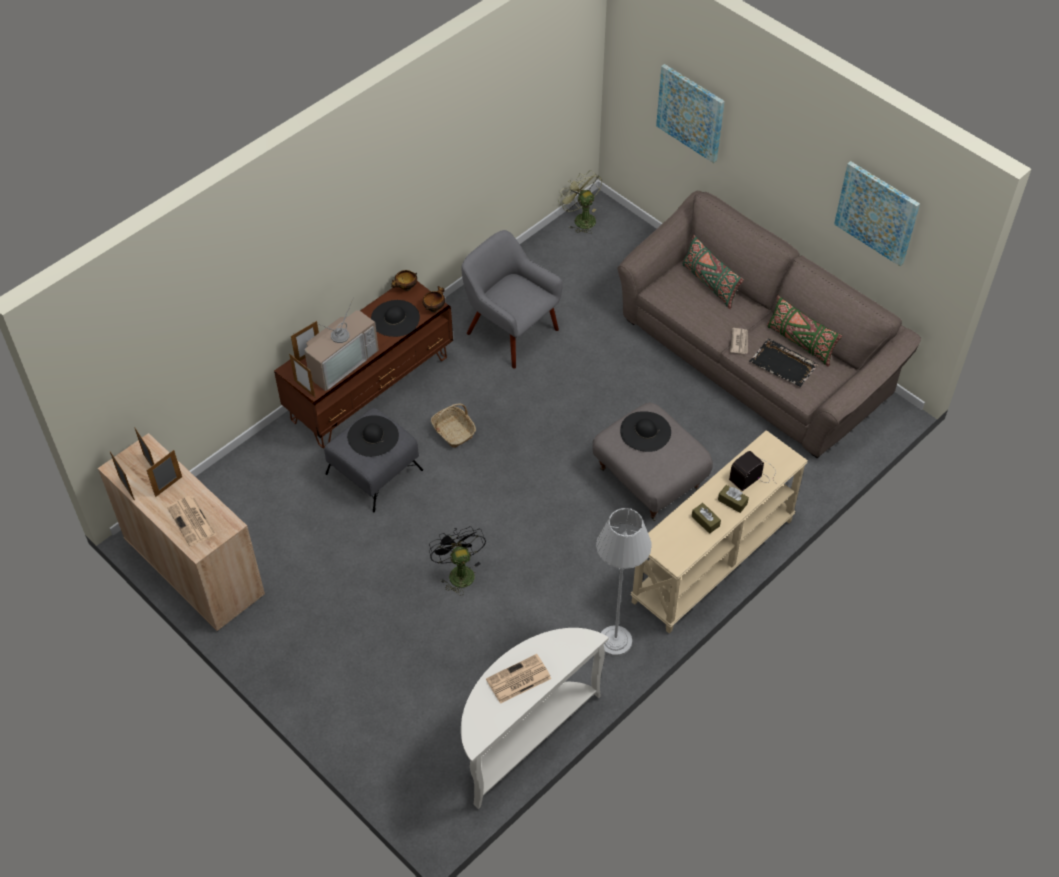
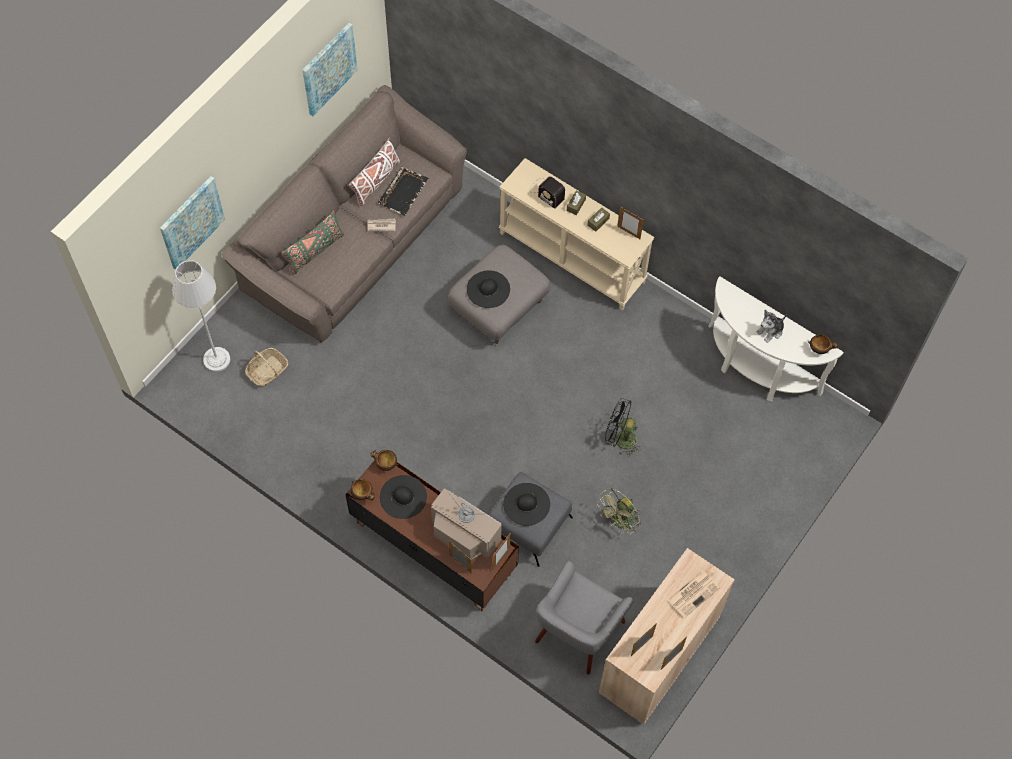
camera: 100 degrees left, 10 degrees up
(168, 486) = (661, 623): picture frame -> picture frame (628, 232)
(453, 431) = (473, 467): basket -> basket (267, 371)
(458, 572) = (620, 439): black fan -> black fan turned 45 degrees clockwise
(480, 731) = (819, 349): none -> bowl
(510, 331) = (346, 437): grey armchair -> grey armchair (578, 631)
(518, 680) = (770, 331): newspaper -> plush toy
(581, 219) = (191, 395): green fan -> green fan (620, 522)
(615, 641) = (660, 318): grey floor lamp -> grey floor lamp (216, 360)
(800, 342) = (376, 181): green pillow -> white pillow

